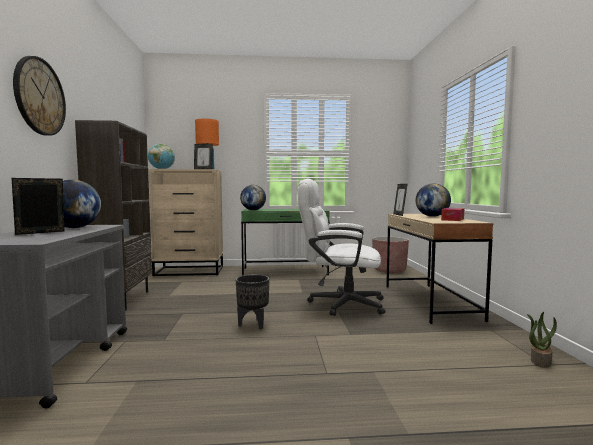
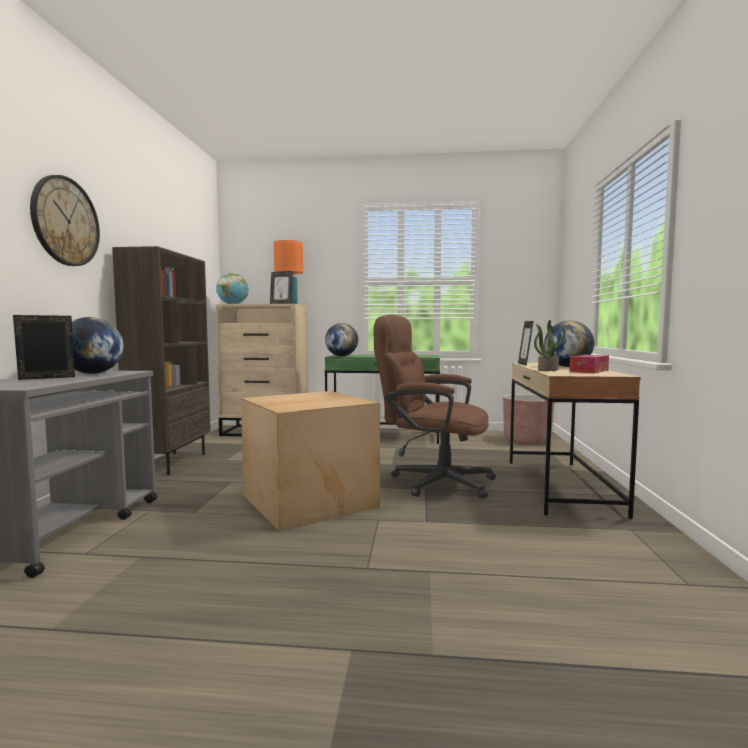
camera: 10 degrees right, 0 degrees up
(252, 324) = (307, 501): black planter -> cardboard box
(339, 303) = (432, 481): white office chair -> brown office chair
(540, 361) = (682, 578): potted plant -> potted plant (547, 370)

